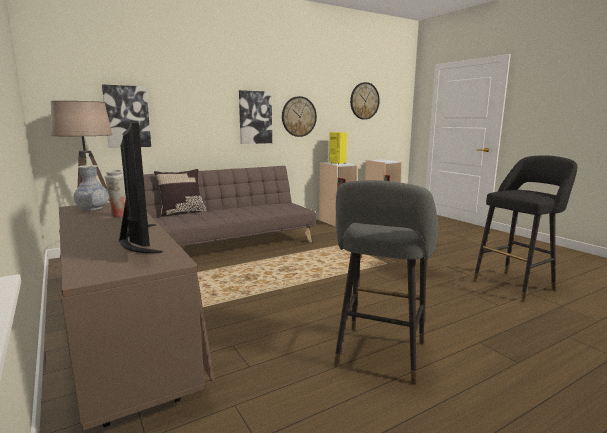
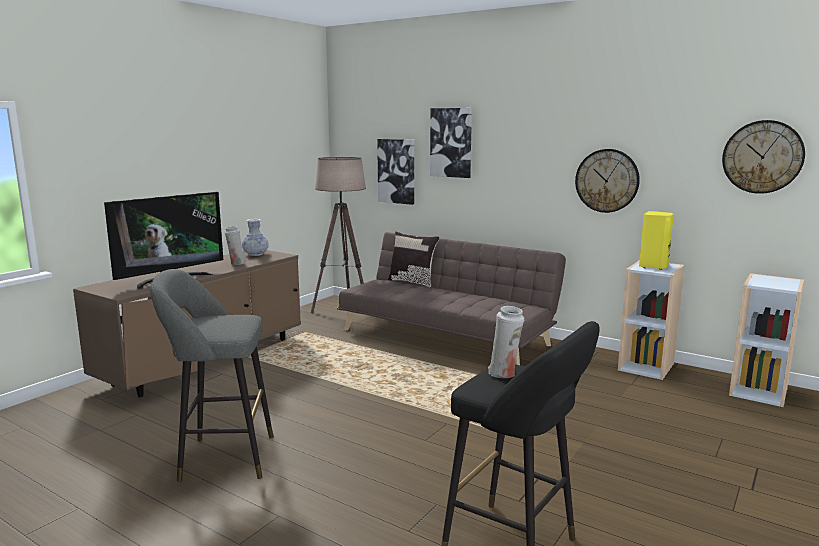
camera: 65 degrees right, 0 degrees up
(255, 117) = (535, 178): picture -> picture (451, 142)
(518, 192) = (504, 374): none -> white vase

